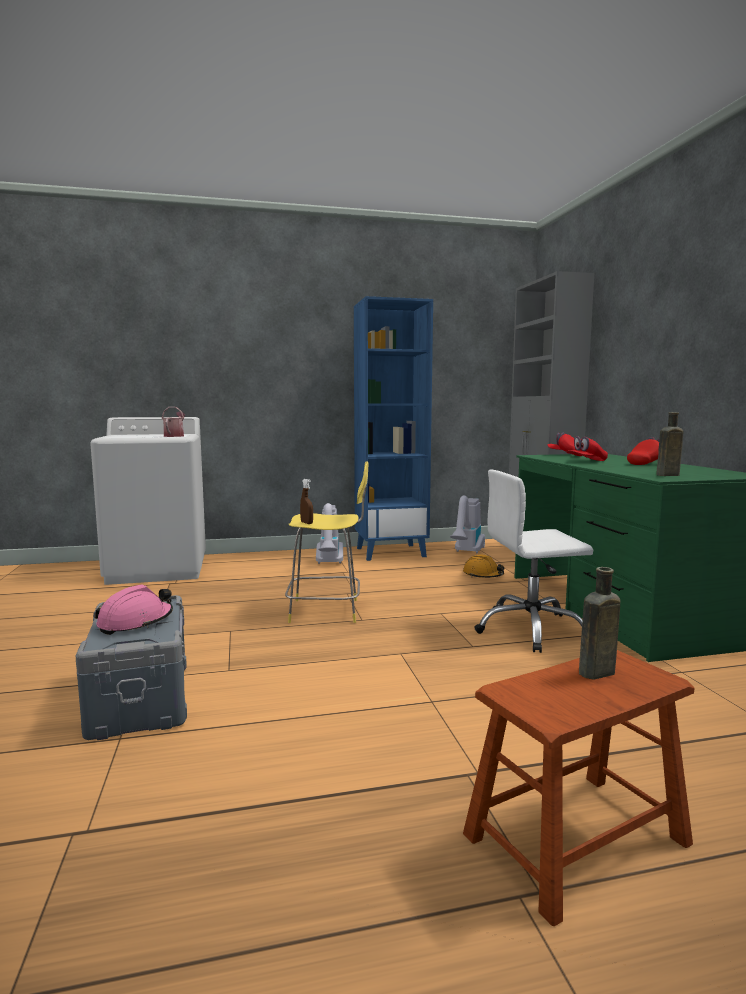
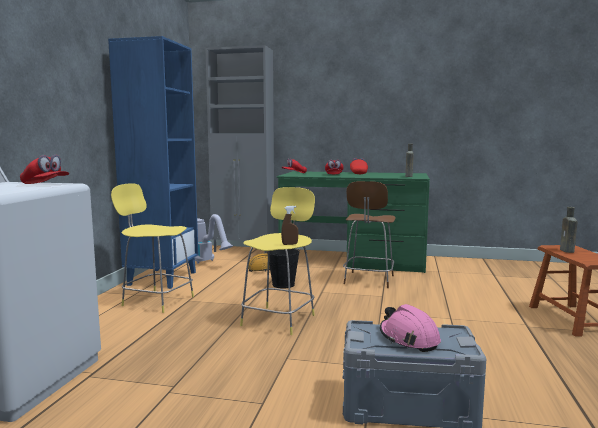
camera: 65 degrees left, 0 degrees up
(175, 436) = (45, 184): watering can -> red cap
(330, 564) = (156, 301): vacuum cleaner -> yellow stool
(440, 593) = (283, 285): none -> black bucket
(531, 629) = (368, 280): white office chair -> brown stool

